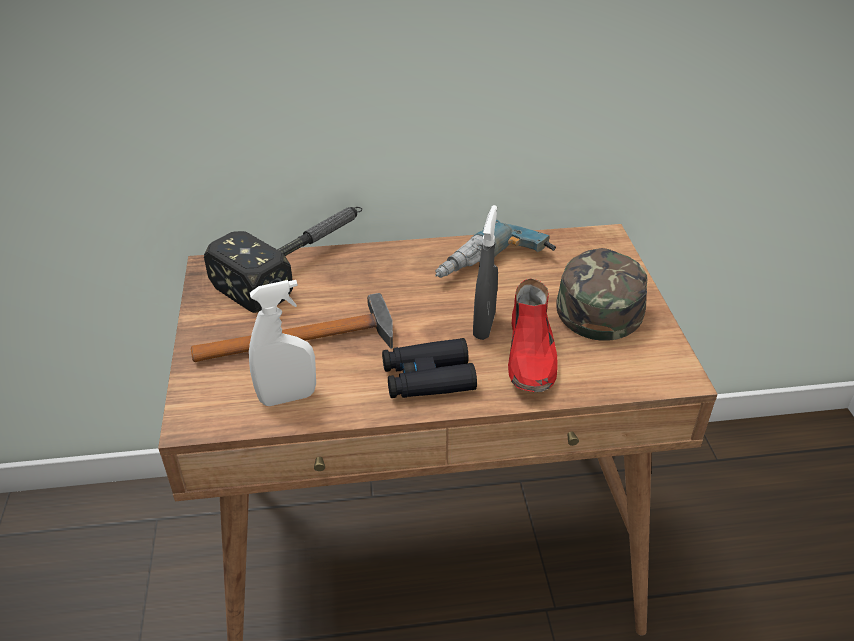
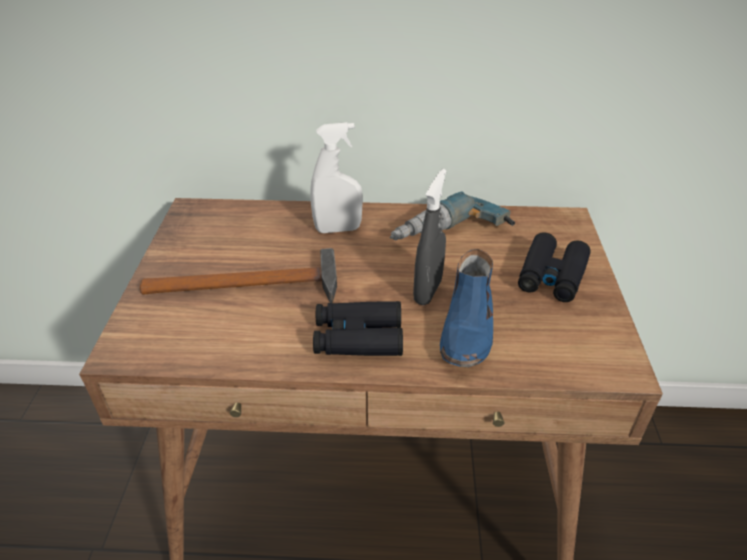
camera: 10 degrees right, 0 degrees up
(288, 397) = (217, 339): white spray bottle -> white spray bottle (338, 229)
(301, 262) = (272, 213): hammer -> none
(531, 355) = (468, 327): red shoe -> blue shoe
(600, 297) = (551, 276): green cap -> black binoculars

